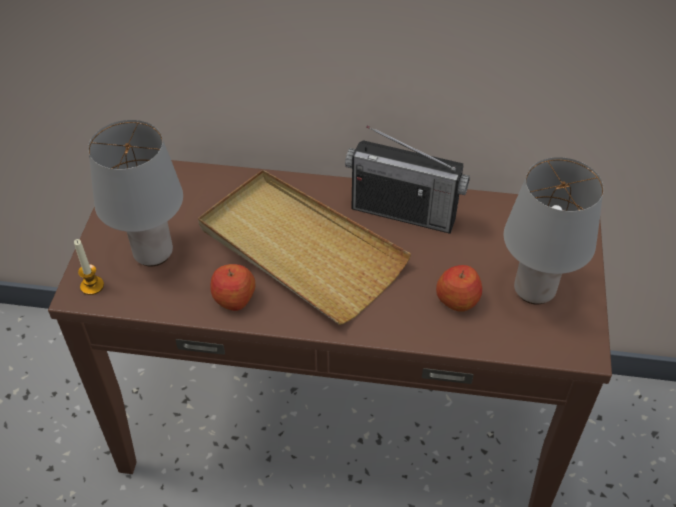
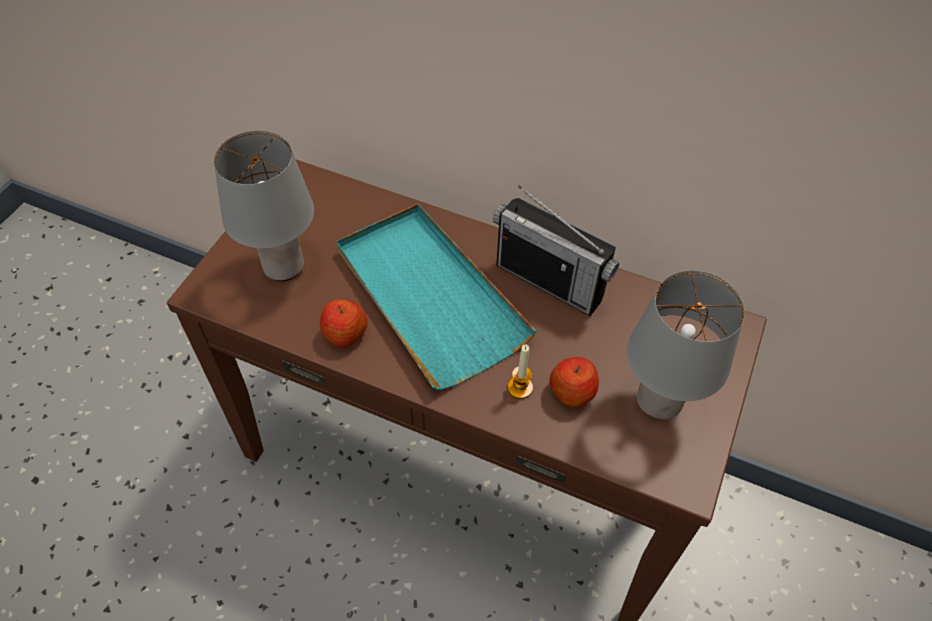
camera: 15 degrees right, 5 degrees up
(92, 286) = (215, 287): candle -> candle (520, 387)
(299, 249) = (428, 296): beige tray -> turquoise tray

